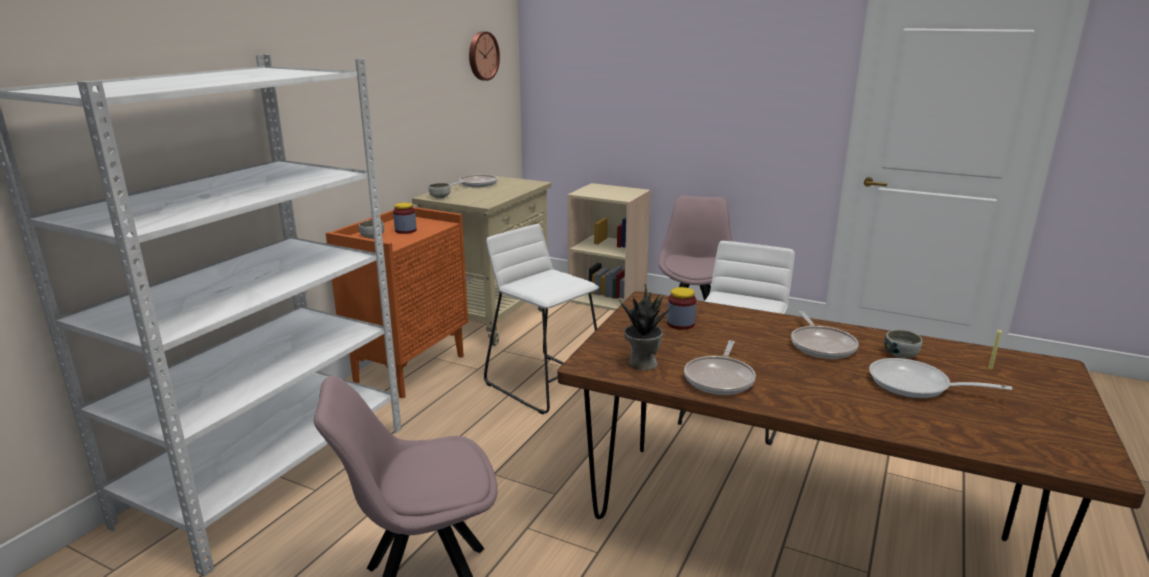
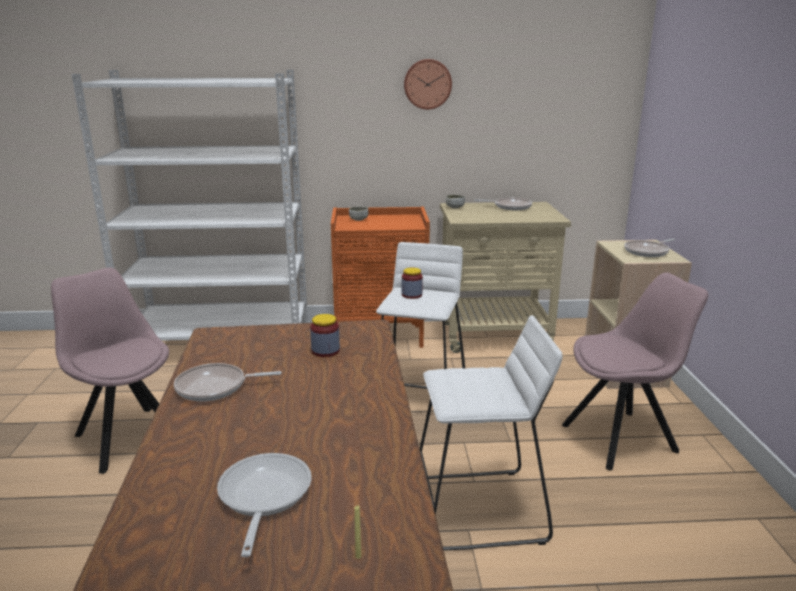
camera: 60 degrees right, 0 degrees up
(405, 230) = (384, 222): jar -> jar (411, 295)
(482, 56) = (571, 85): wall clock -> wall clock (427, 84)
(641, 363) = (227, 352): potted plant -> none
(821, 345) = (333, 426): frying pan -> frying pan (648, 252)
(900, 354) = (348, 479): bowl -> none

